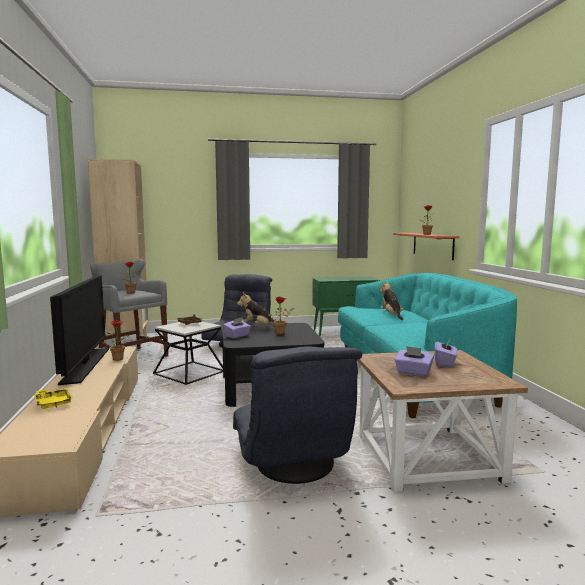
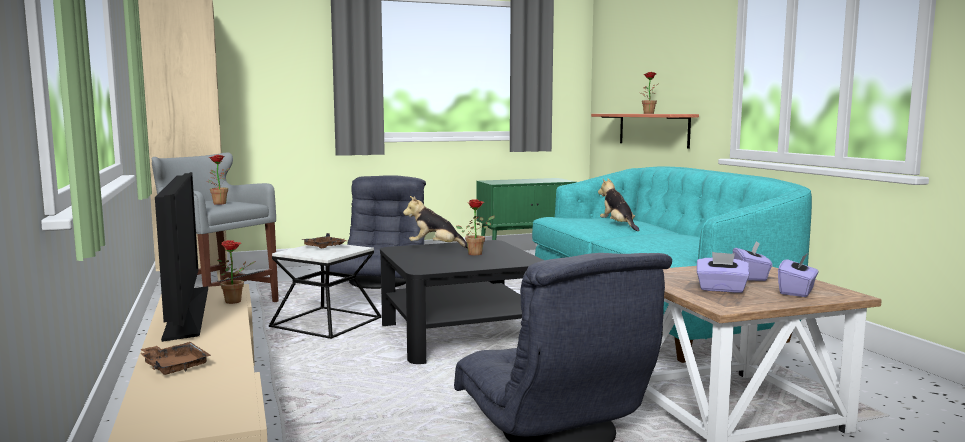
camera: 10 degrees left, 0 degrees up
(53, 403) = (174, 366): yellow tray -> brown tray
(237, 336) = (415, 259): purple tissue box -> purple tissue box (797, 292)

